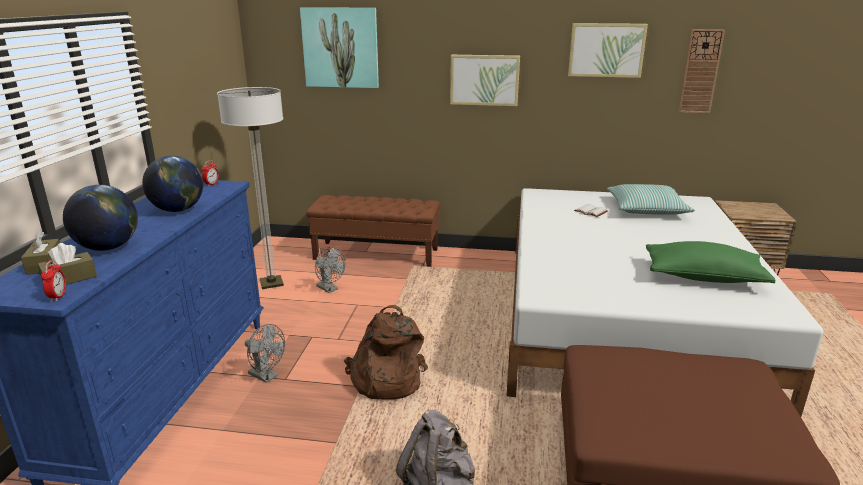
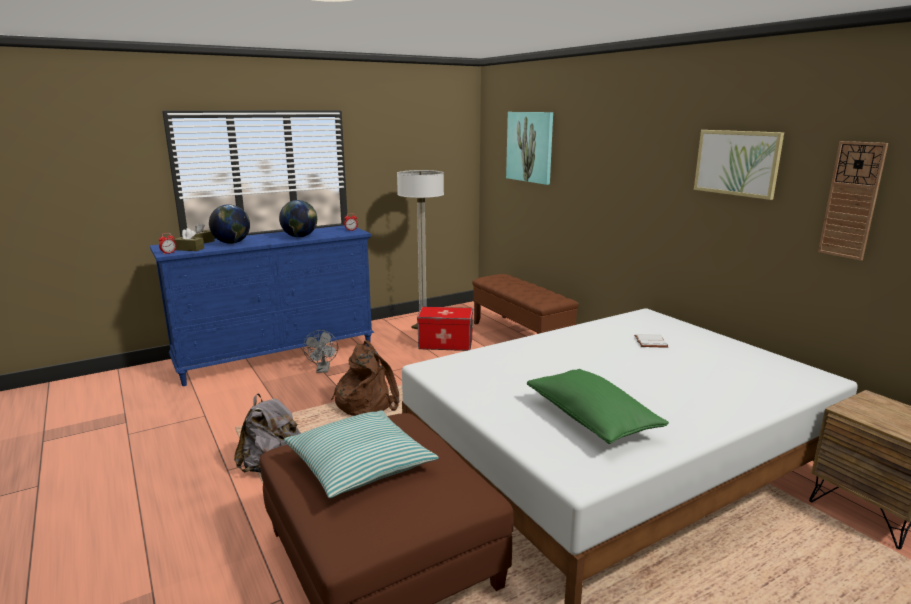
camera: 50 degrees right, 5 degrees down
(330, 289) = (446, 343): grey fan -> storage box
(484, 80) = (623, 186): picture -> none
(646, 209) = (720, 361): pillow -> pillow (359, 464)

